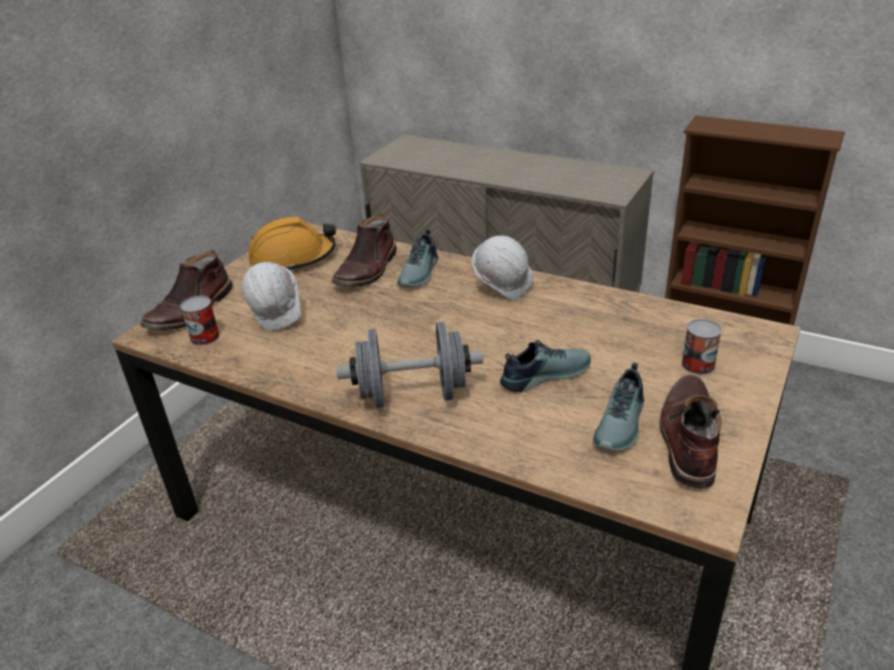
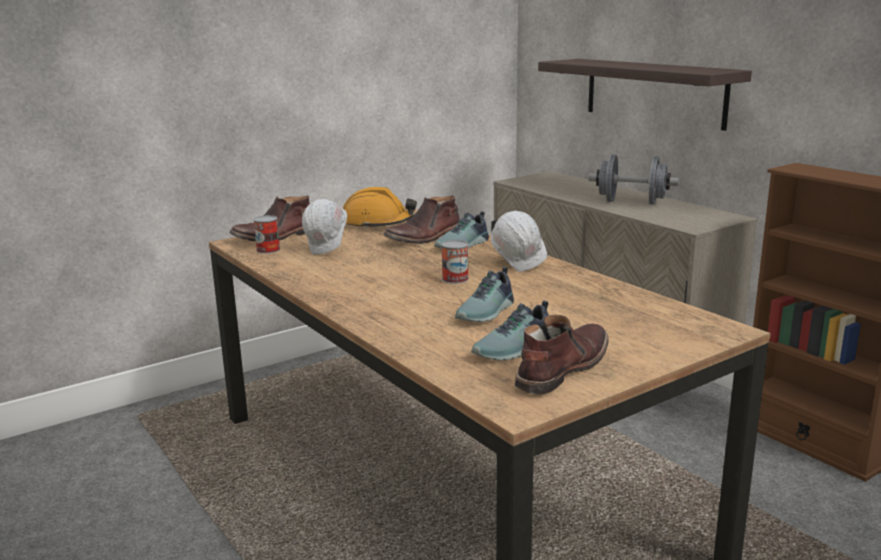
camera: 25 degrees right, 15 degrees down
(413, 395) = (372, 303): grey dumbbell -> grey dumbbell (631, 202)
(523, 45) = (654, 92): none -> shelf
(544, 374) = (488, 312): shoe -> shoe turned 120 degrees clockwise
(698, 365) = (631, 334): can -> can (455, 279)

